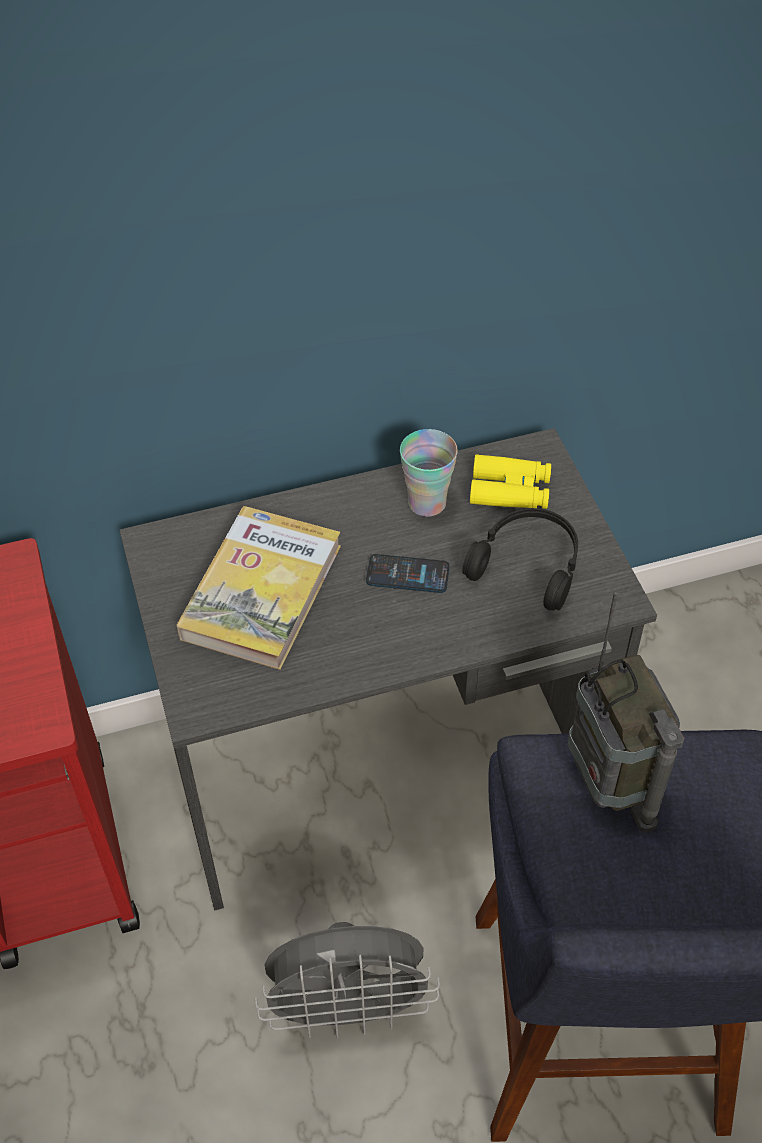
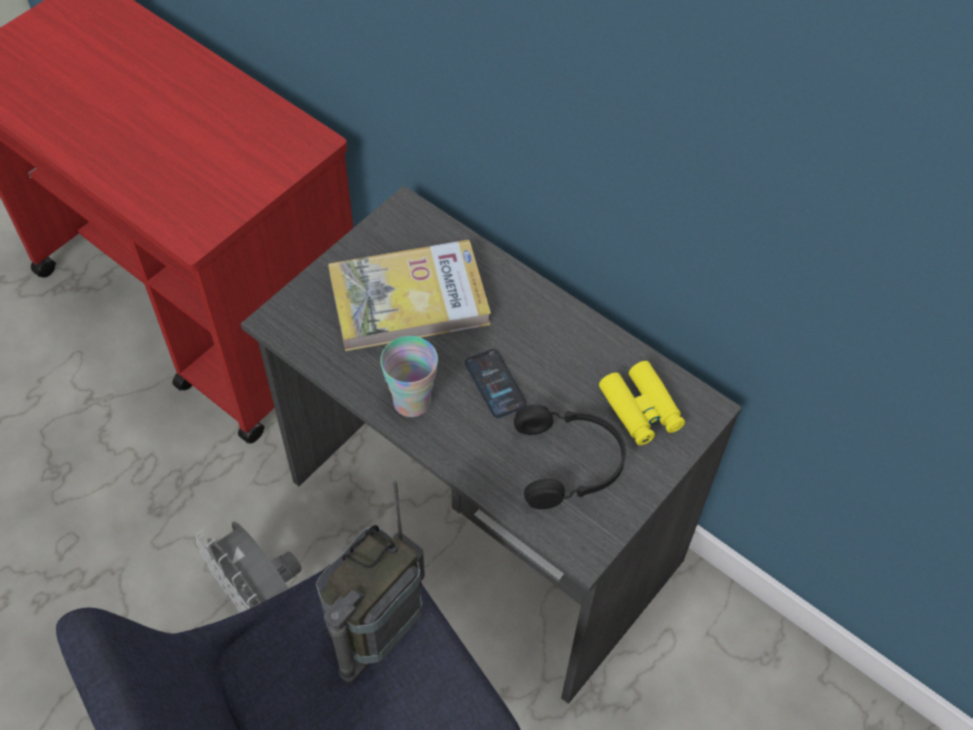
camera: 55 degrees right, 5 degrees up
(427, 503) = (579, 358): cup -> cup (412, 401)

